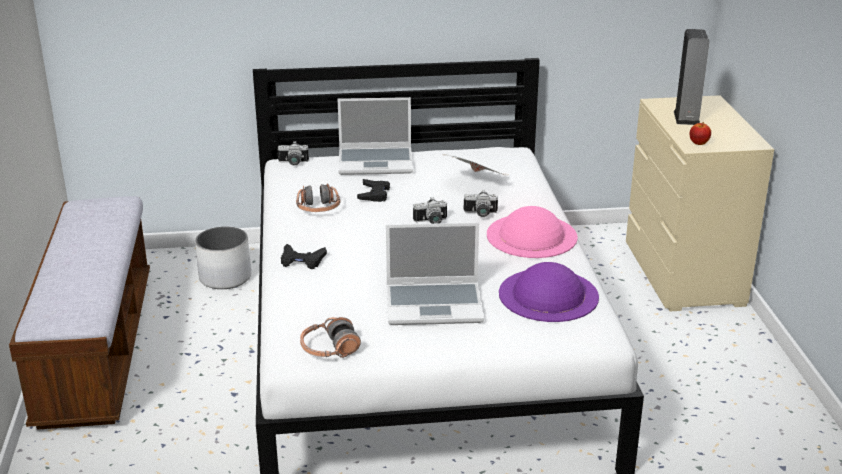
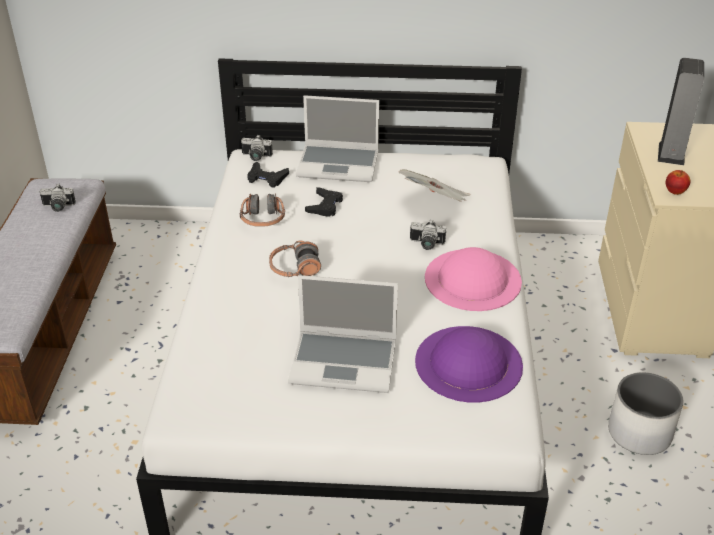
camera: 10 degrees right, 10 degrees up
(225, 277) = (187, 261): white planter -> white planter (640, 432)
(302, 260) = (227, 286): black game controller -> black game controller (266, 178)
(329, 349) = (219, 408): headphones -> headphones (295, 268)
(431, 222) = (372, 250): camera -> camera (58, 207)

